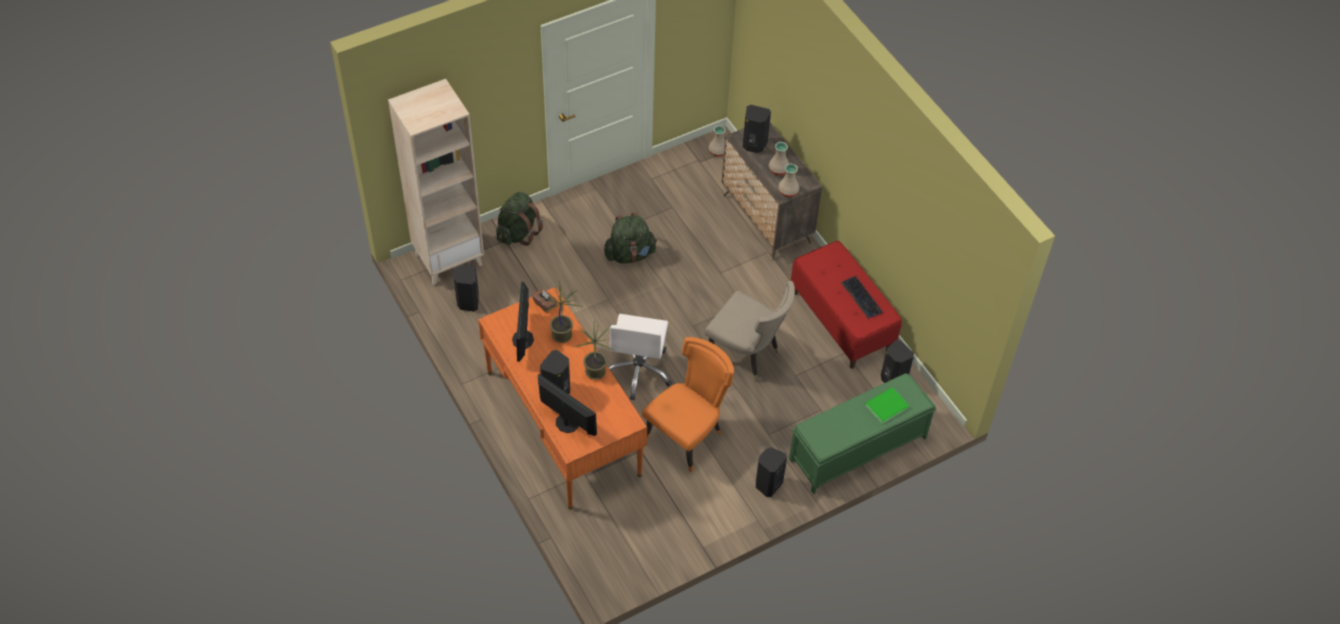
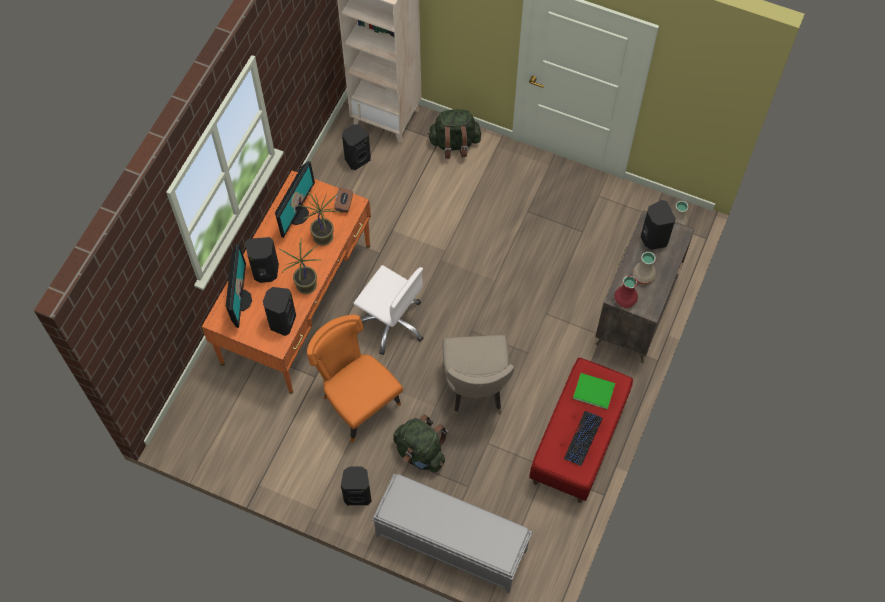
camera: 55 degrees right, 10 degrees up
(523, 339) = (297, 214): monitor -> monitor turned 150 degrees clockwise
(630, 254) = (504, 235): green backpack -> green backpack (420, 452)
(638, 371) = (391, 322): white office chair -> white office chair turned 120 degrees counterclockwise
(688, 436) = (357, 401): orange chair -> orange chair turned 135 degrees counterclockwise
(787, 191) = (624, 299): beige vase -> red vase
(857, 449) = (450, 542): green bench -> grey bench
(885, 406) = (476, 533): green book -> green book (593, 390)
(892, 379) = (551, 524): black speaker -> black speaker (281, 322)

